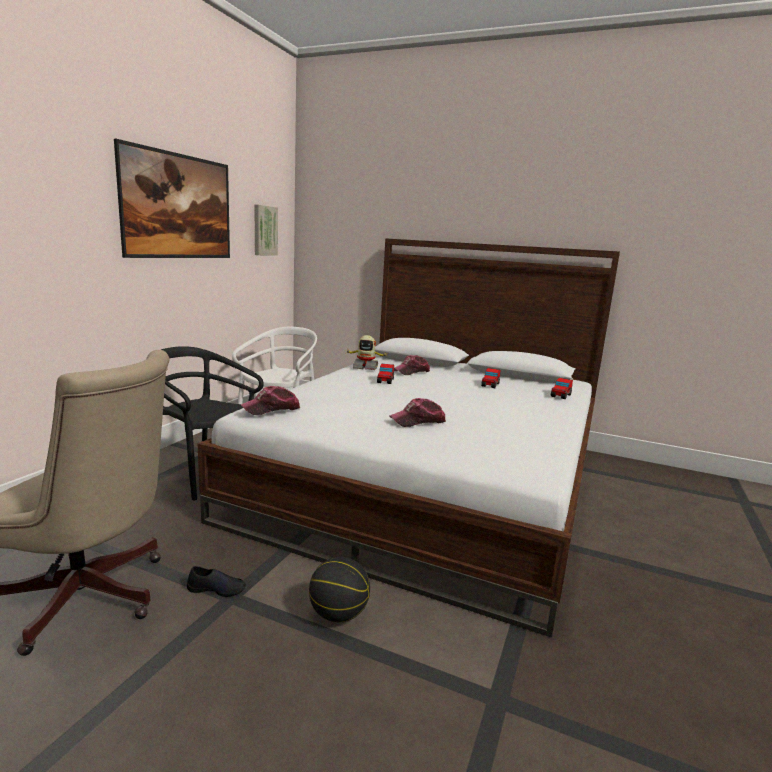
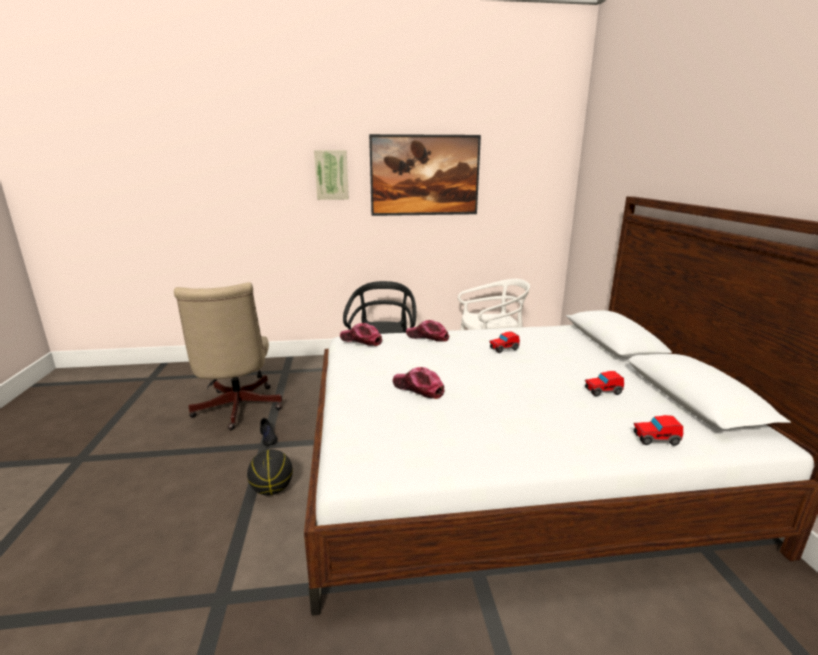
camera: 60 degrees right, 5 degrees up
(264, 230) = (527, 188): picture -> picture (331, 175)
(365, 367) = (529, 332): toy robot -> none
(411, 371) = (561, 349): cap -> cap (427, 337)

